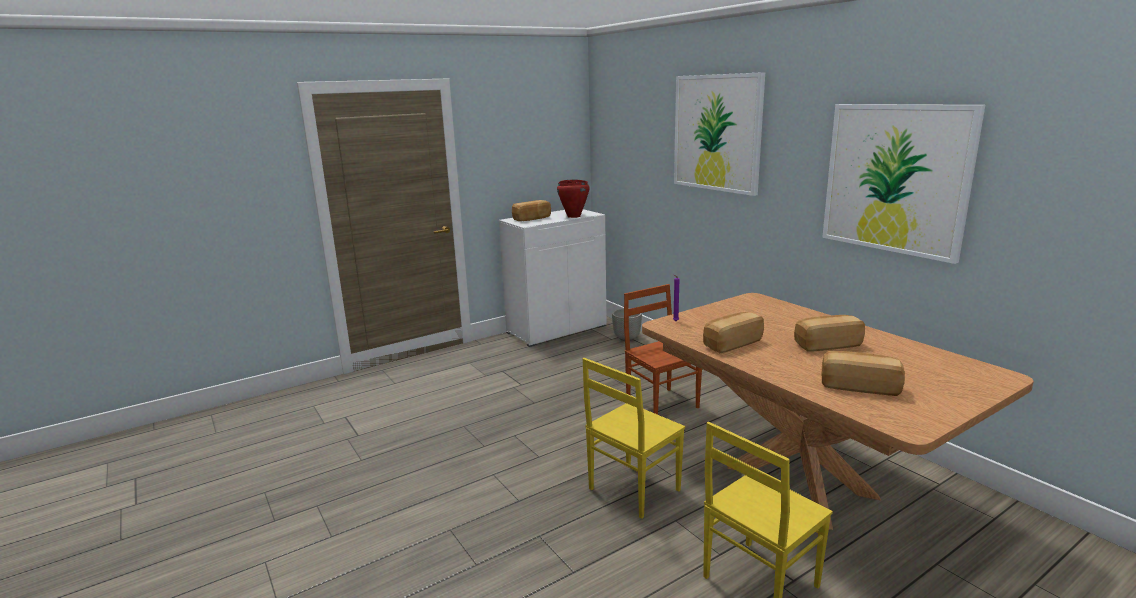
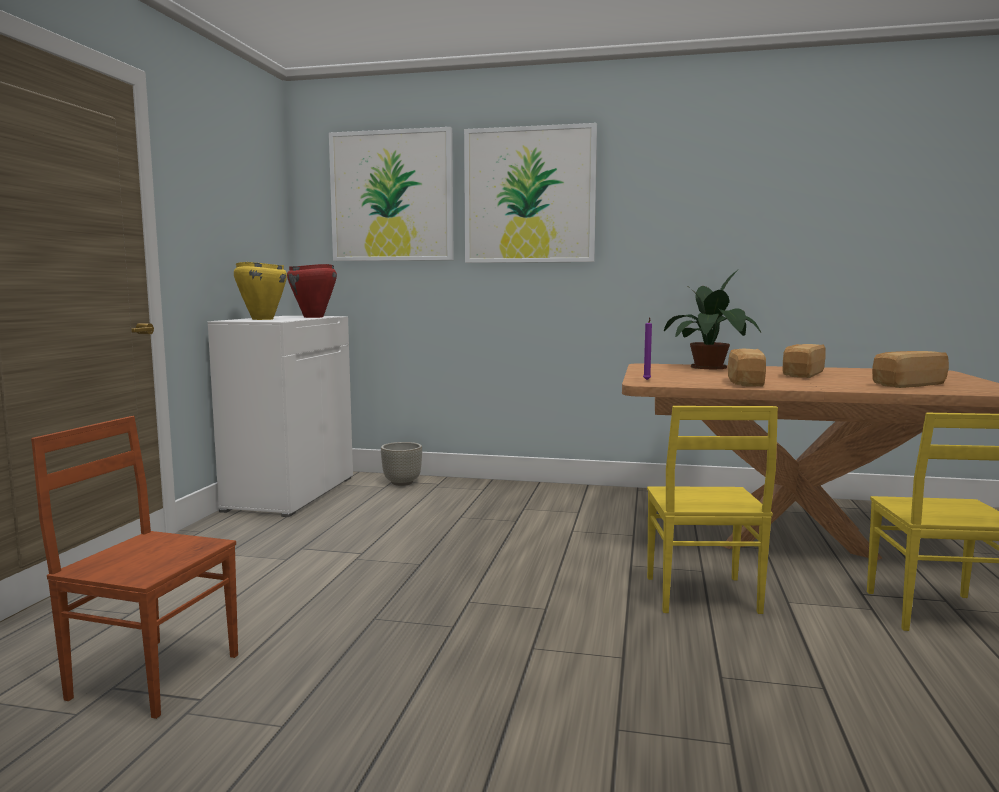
camera: 45 degrees left, 10 degrees down
(532, 219) = (262, 319): bread -> yellow cooking pot
(662, 404) = (564, 522): brown chair -> brown chair (155, 675)
(792, 314) = (712, 367): none -> potted plant
(895, 179) = (763, 224): picture -> picture (392, 196)

